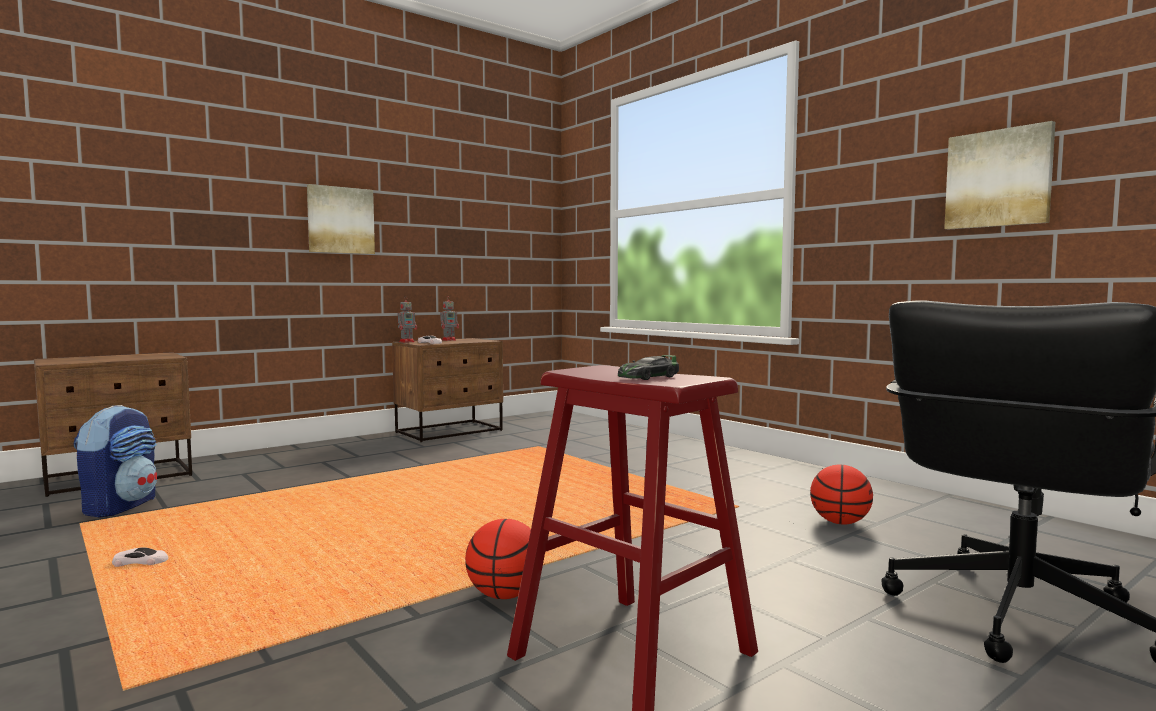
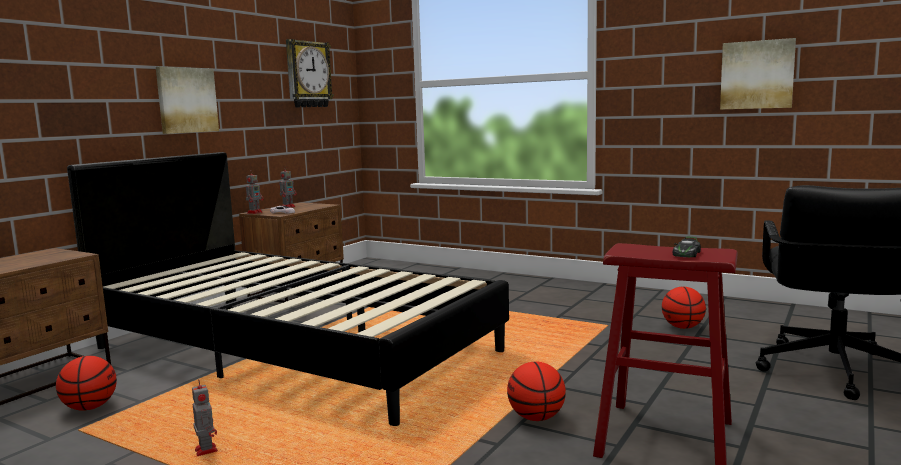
camera: 20 degrees left, 5 degrees up
(120, 506) = (89, 407): backpack -> basketball
(141, 562) = (206, 451): white toy car -> toy robot
(363, 482) = (292, 349): none -> black bed
(495, 203) = (308, 74): none -> wall clock

